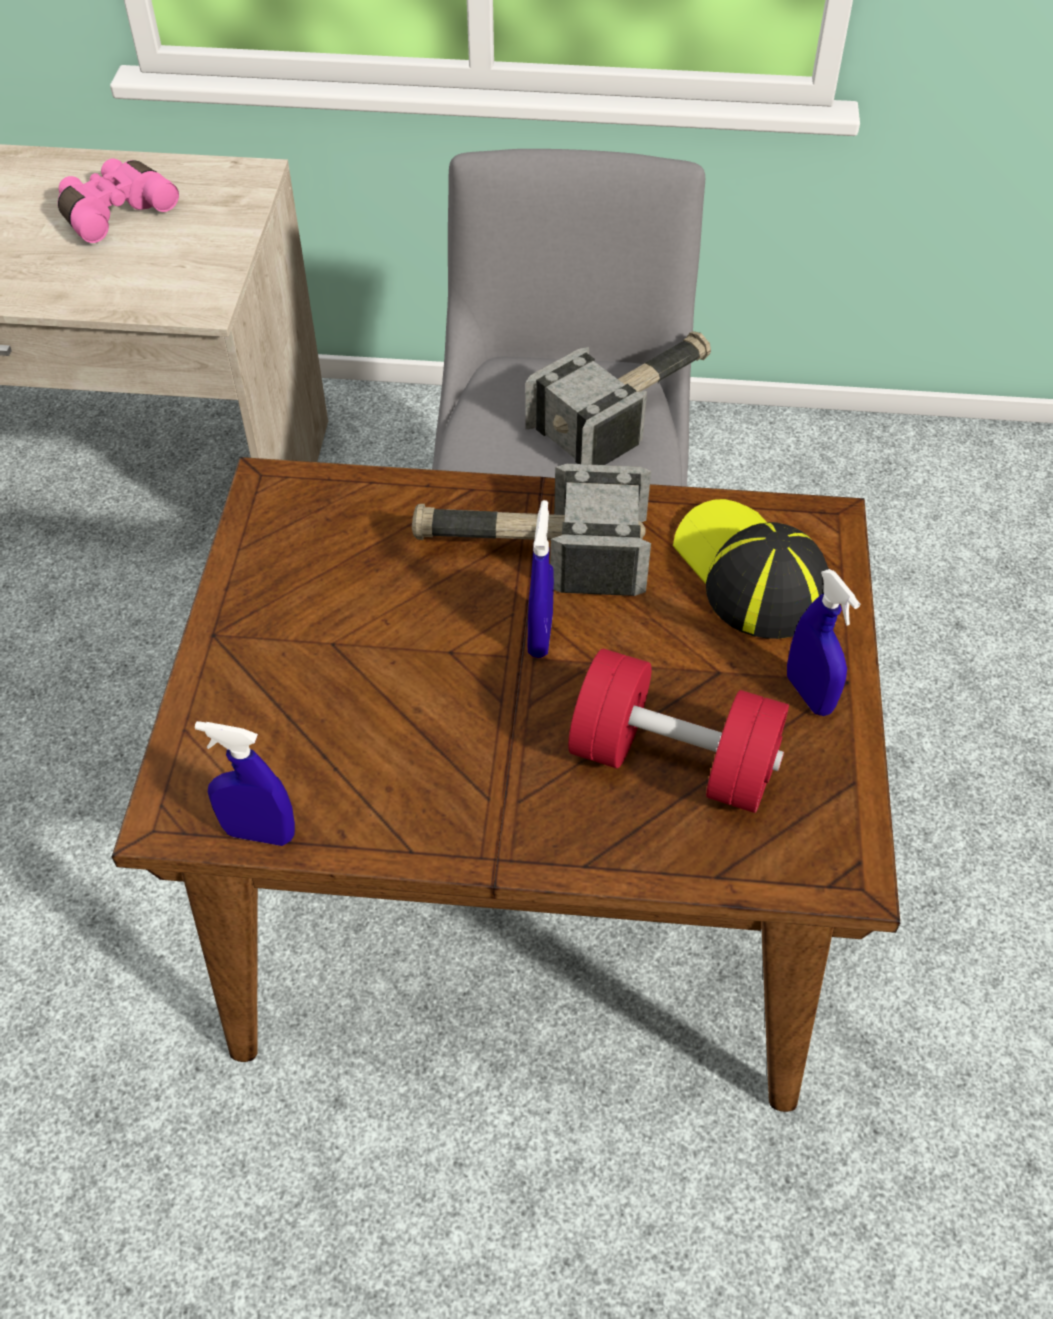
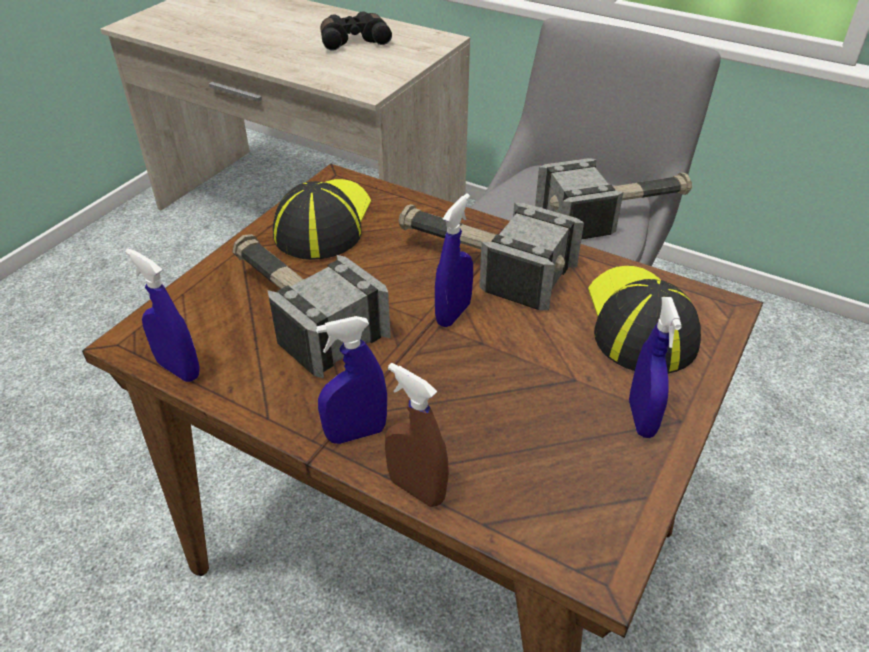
camera: 25 degrees right, 10 degrees down
(114, 211) = (353, 40): pink binoculars -> black binoculars
(296, 558) = (323, 223): none -> cap
(352, 698) = (299, 310): none -> hammer
(524, 830) = (356, 433): none -> blue spray bottle
(628, 867) = (416, 489): none -> brown spray bottle
(673, 760) = (501, 427): red dumbbell -> none

